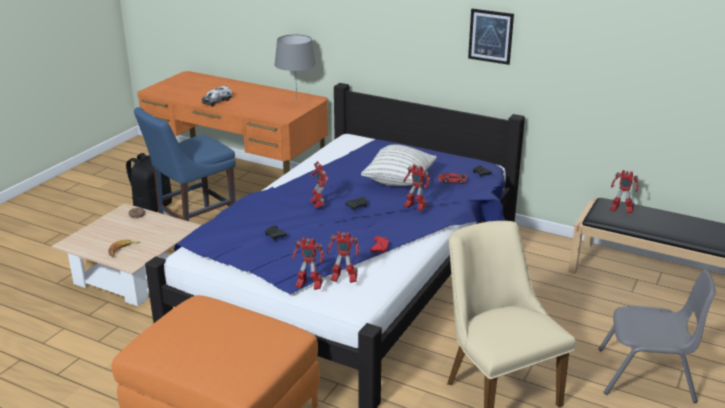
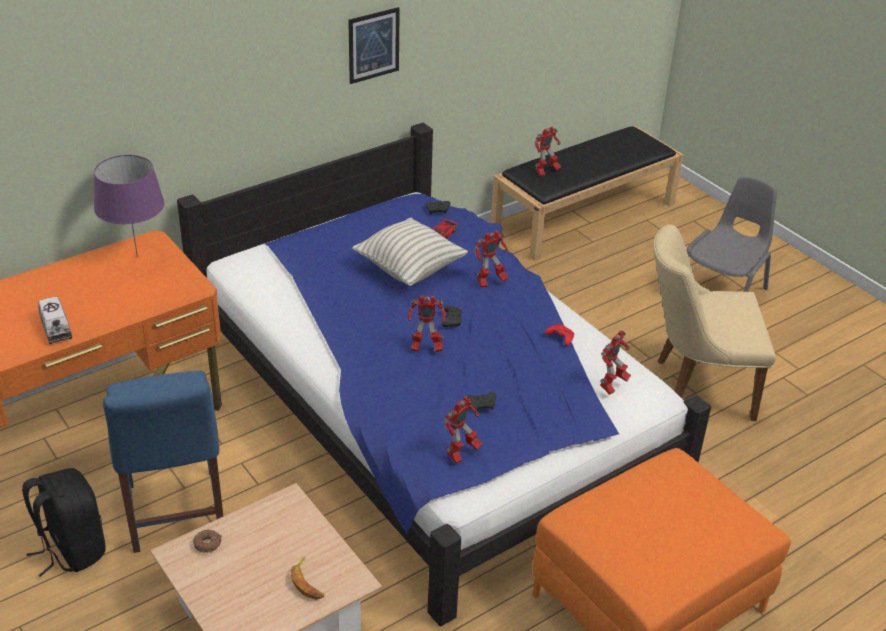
camera: 65 degrees left, 10 degrees up
(296, 100) = (137, 256): grey table lamp -> purple table lamp
(308, 286) = (611, 415): toy robot -> toy robot (462, 453)

